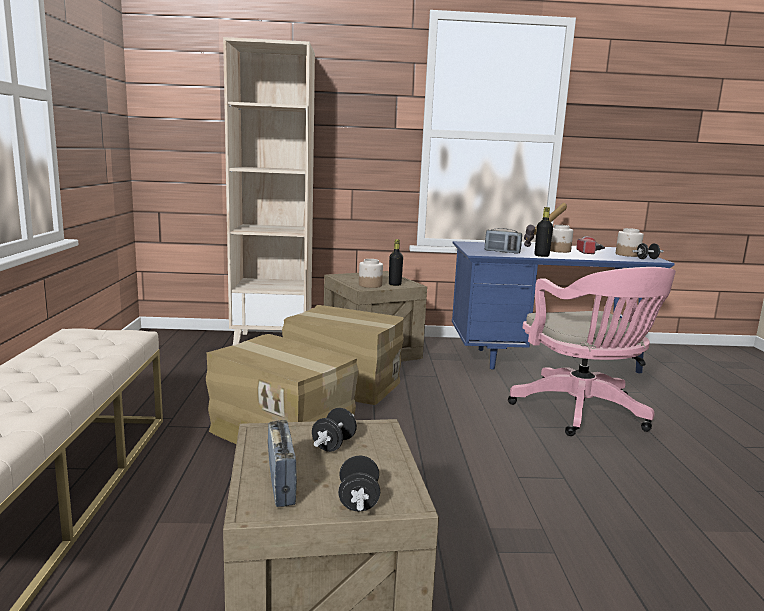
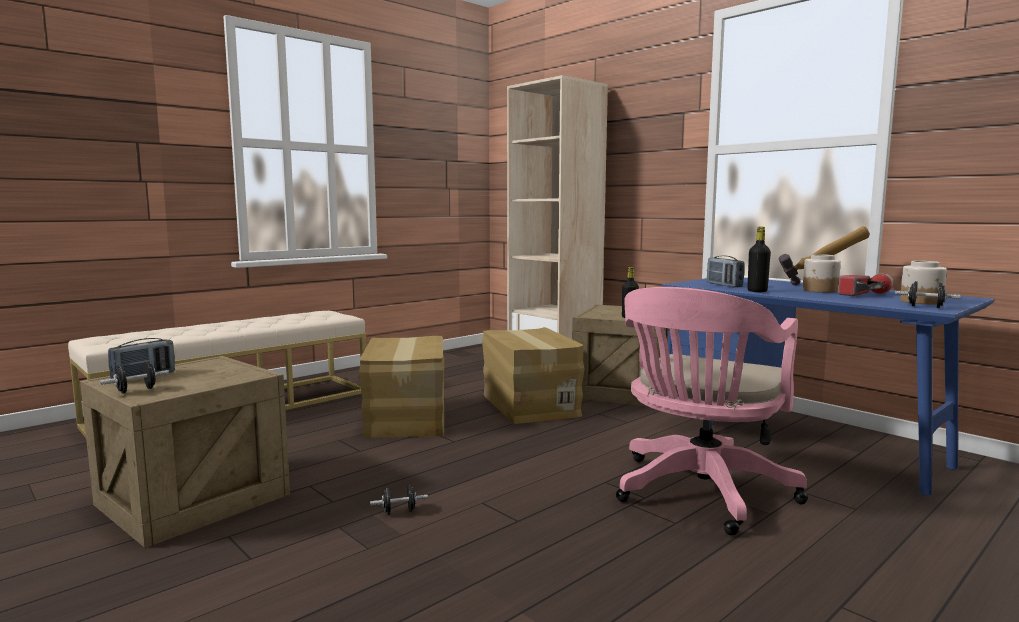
camera: 50 degrees right, 5 degrees down
(334, 444) = (215, 373): black dumbbell -> black dumbbell (399, 512)
(370, 285) = (603, 315): jar -> none

